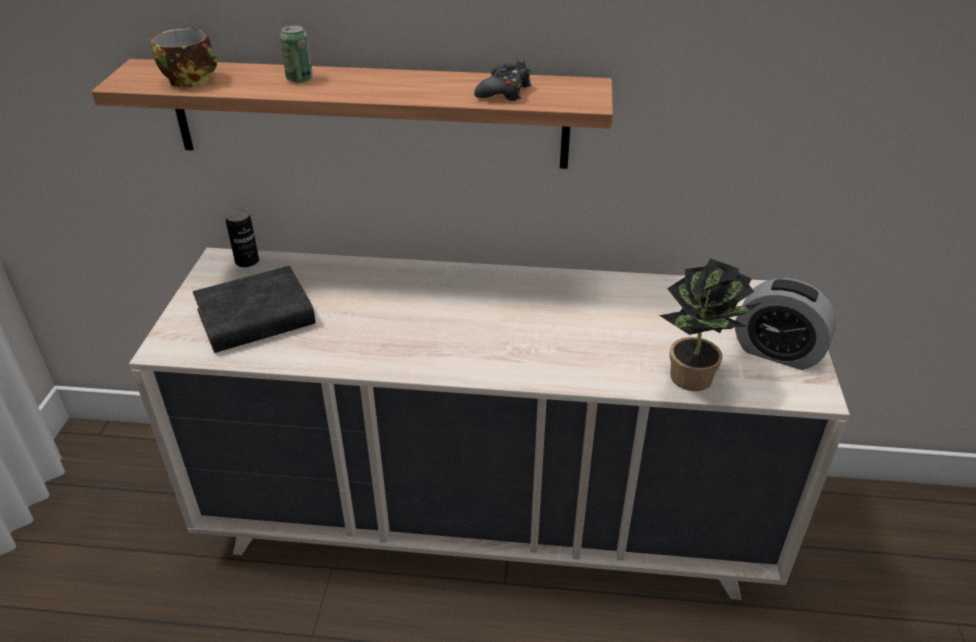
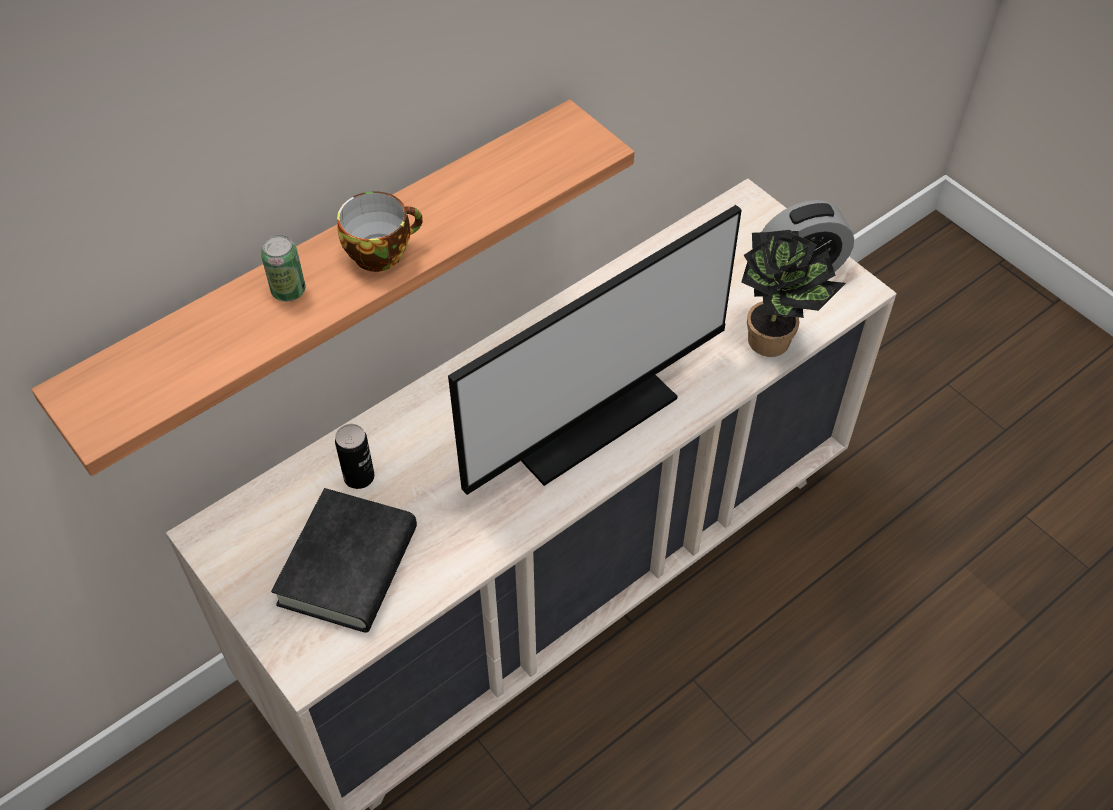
camera: 45 degrees left, 15 degrees up
(193, 80) = (176, 370): cup -> cup (381, 251)
(247, 261) = (240, 515): can -> can (359, 477)
(498, 334) = (583, 412): none -> monitor
(504, 91) = (509, 179): black game controller -> none

